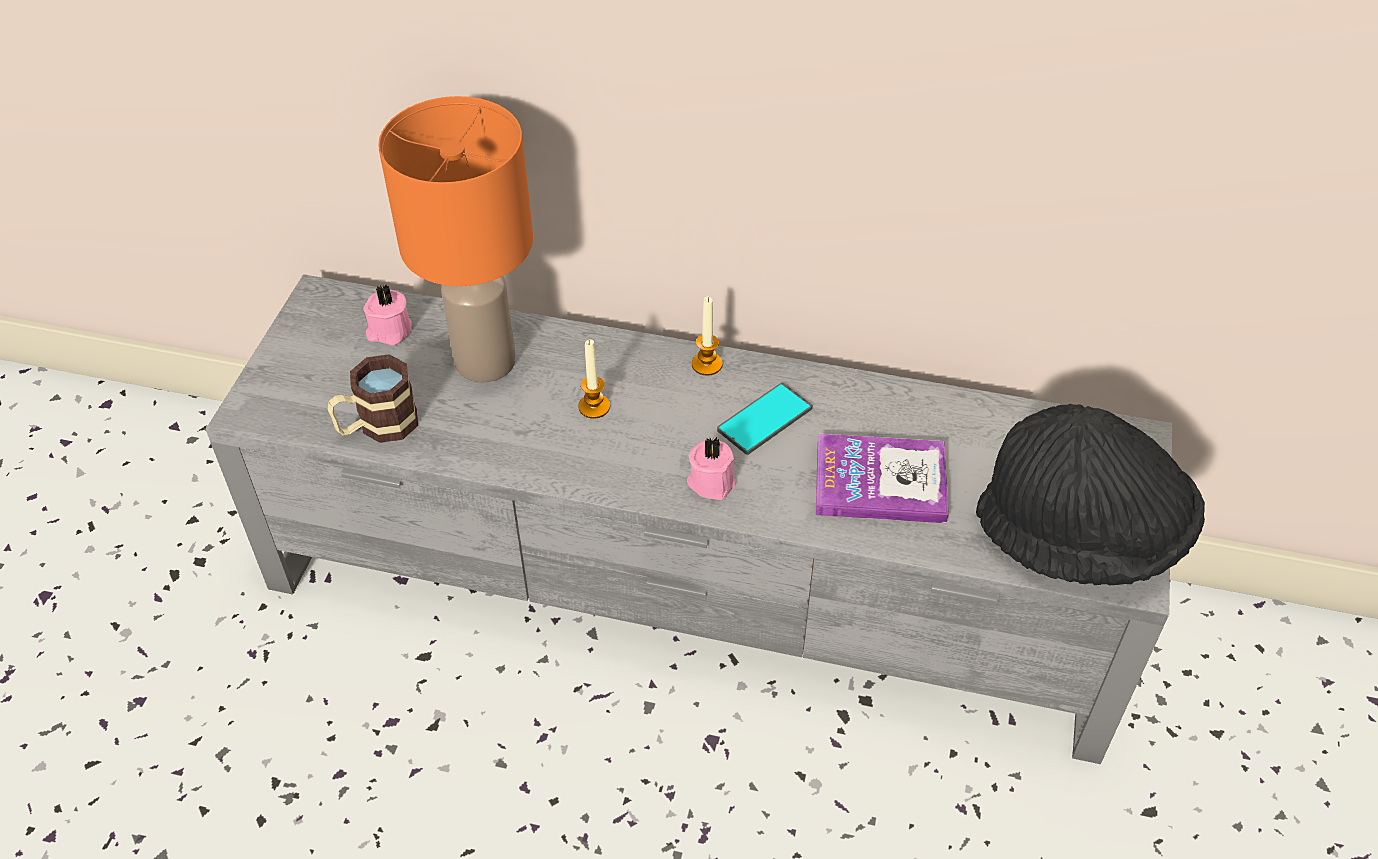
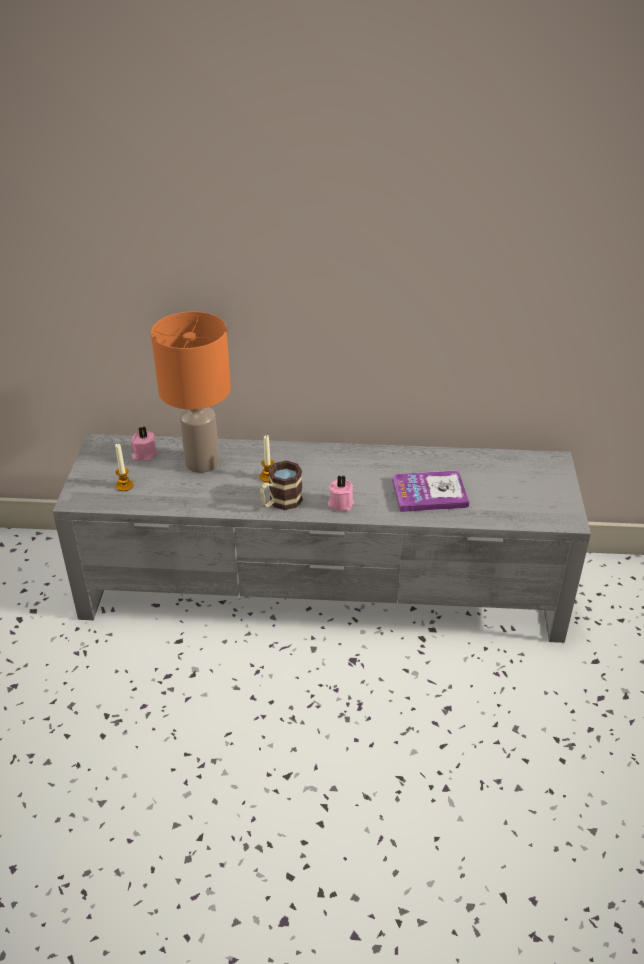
camera: 10 degrees left, 10 degrees down
(377, 426) = (150, 499): mug -> mug (280, 503)
(707, 364) = (323, 451): candle -> candle (124, 486)
(764, 419) = (361, 472): phone -> none
(1080, 536) = (537, 505): black hat -> none

